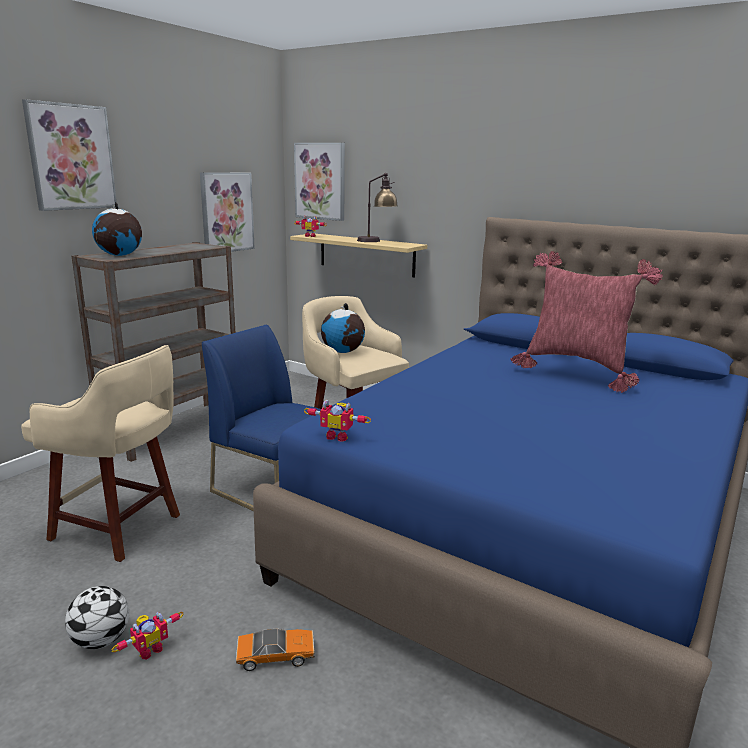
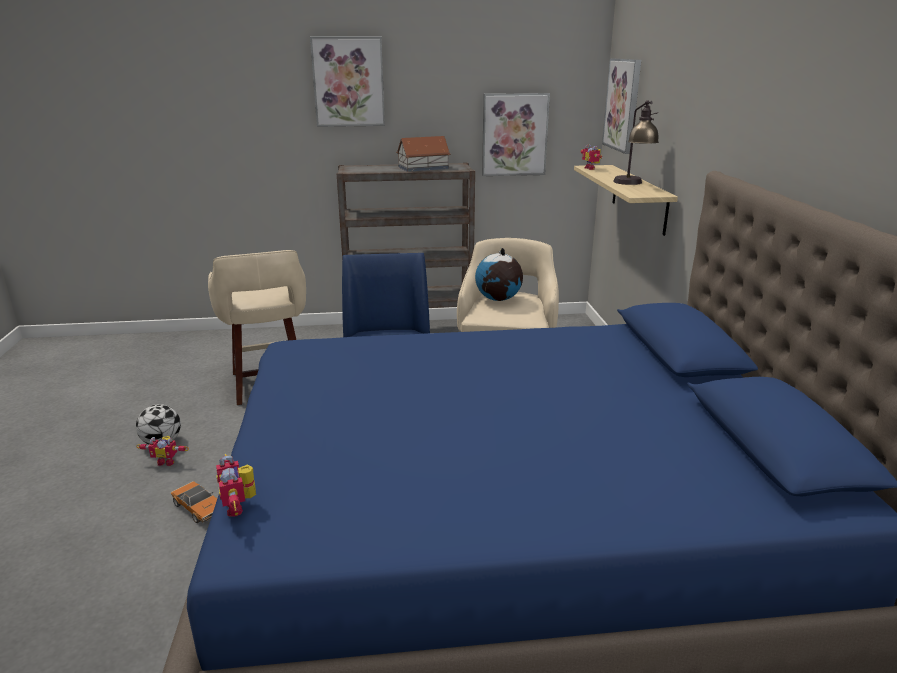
camera: 50 degrees right, 5 degrees up
(119, 255) = (365, 169): globe -> none
(175, 249) = (424, 167): none -> toy house
(338, 436) = (277, 359): toy robot -> toy robot (240, 506)
(575, 376) = (614, 405): red pillow -> none

